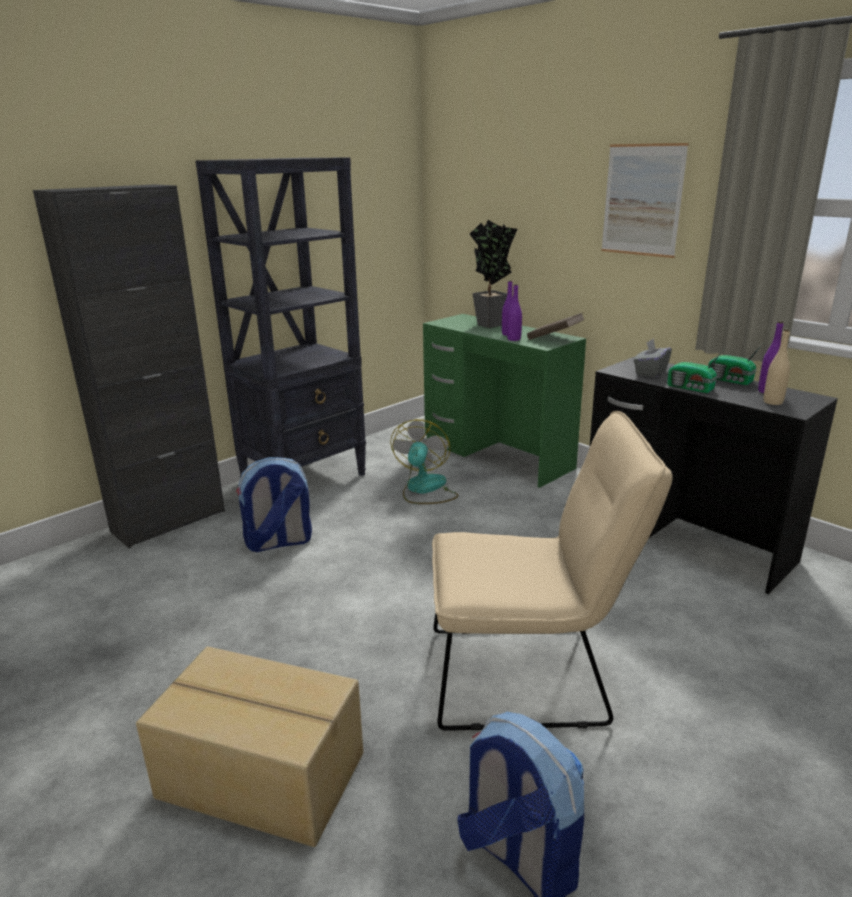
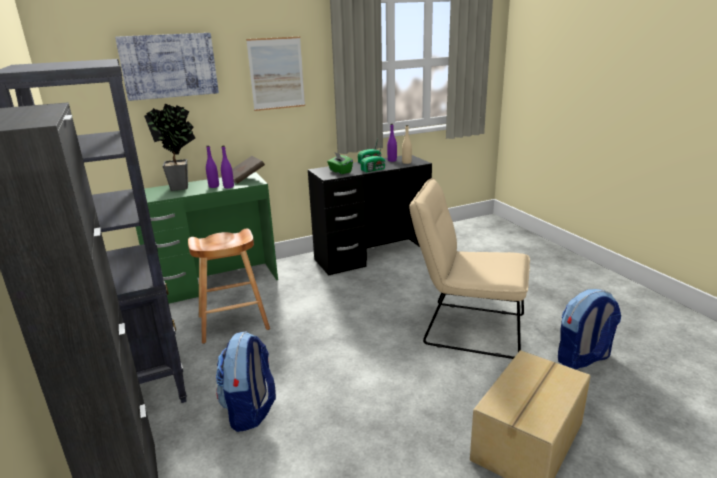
camera: 70 degrees left, 0 degrees up
(424, 489) = (233, 322): fan -> brown stool
(521, 175) = (169, 66): none -> picture
(530, 675) = (466, 328): beige chair -> beige chair turned 90 degrees counterclockwise
(650, 372) = (340, 171): grey tissue box -> green tissue box

